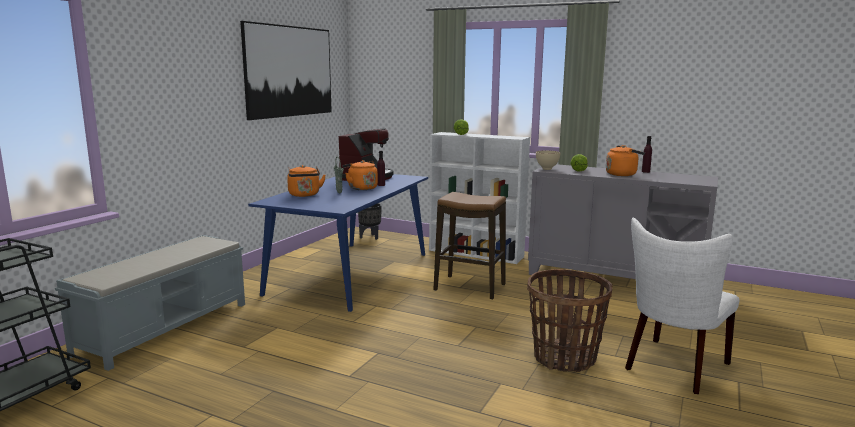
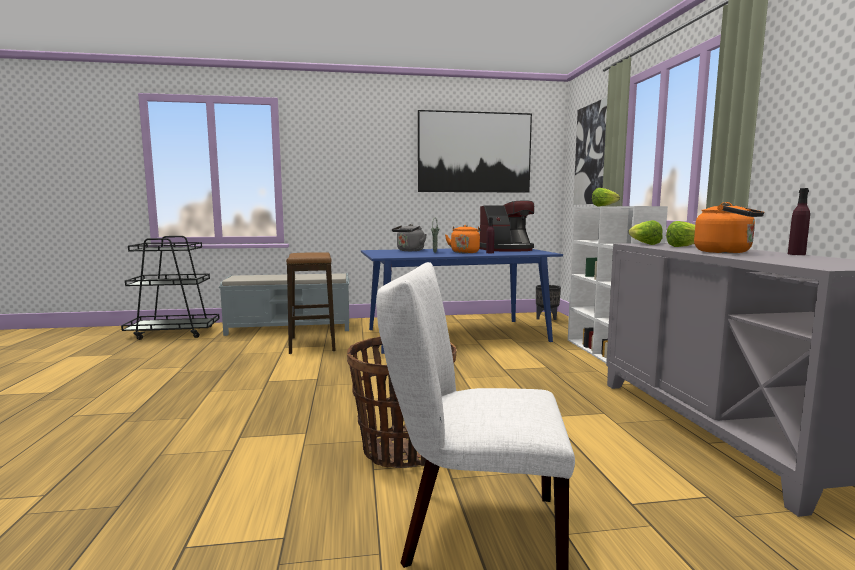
camera: 55 degrees right, 5 degrees down
(304, 195) = (409, 251): orange kettle -> grey kettle
(403, 79) = (594, 154): none -> picture
(469, 287) = (510, 372): stool -> stool (312, 344)
(547, 169) = (642, 244): beige bowl -> lettuce

